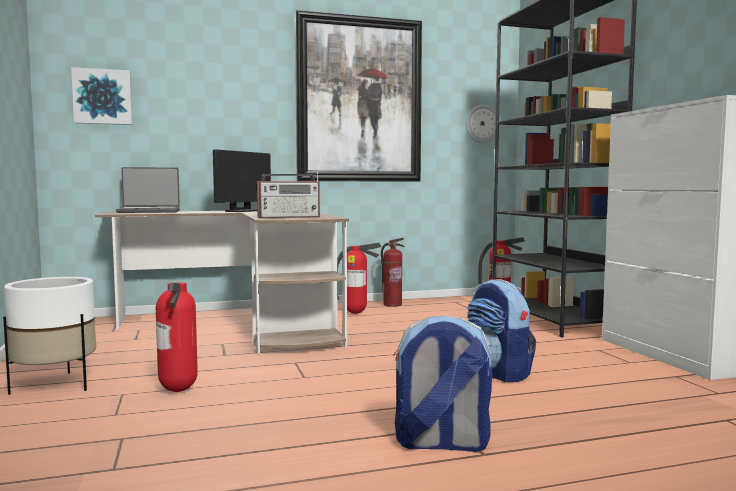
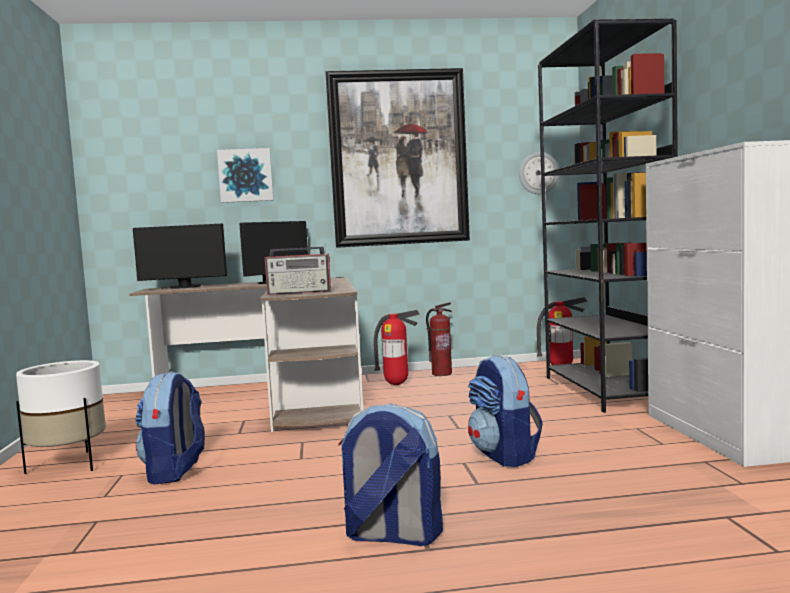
camera: 10 degrees right, 0 degrees up
(102, 97) = (139, 176): picture -> picture (246, 175)
(149, 211) = (185, 287): laptop -> monitor
(179, 390) = (175, 472): fire extinguisher -> backpack

